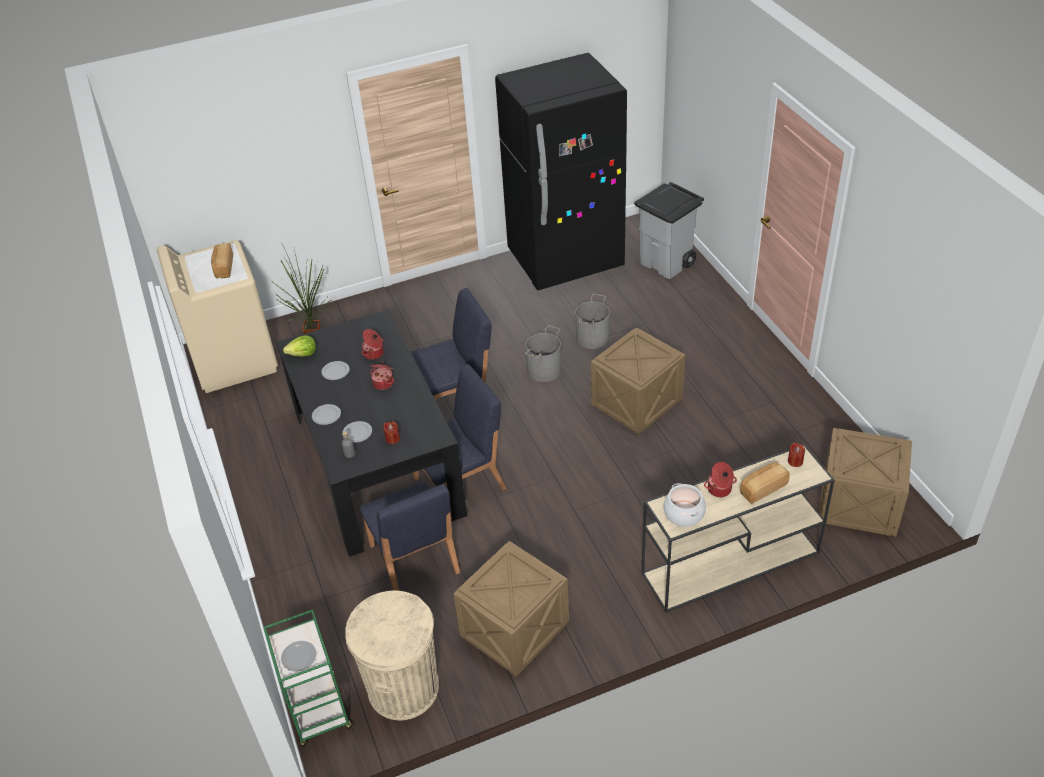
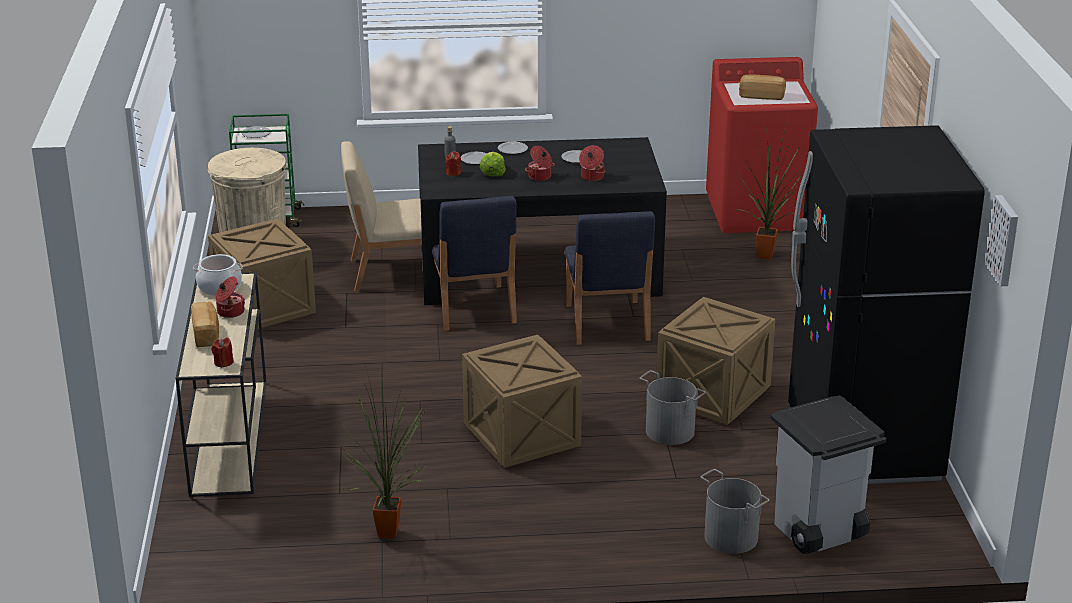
camera: 105 degrees right, 15 degrees down
(233, 360) = (756, 213): beige washing machine -> red washing machine
(303, 354) = (617, 146): lettuce -> lettuce (492, 173)
(414, 560) = (390, 272): blue chair -> beige chair
(544, 370) = (624, 386): grey bucket -> grey bucket (730, 538)
(622, 57) = (1005, 240): none -> picture
(783, 432) = (389, 530): none -> potted plant
(860, 504) = (227, 549): crate -> crate (712, 395)

